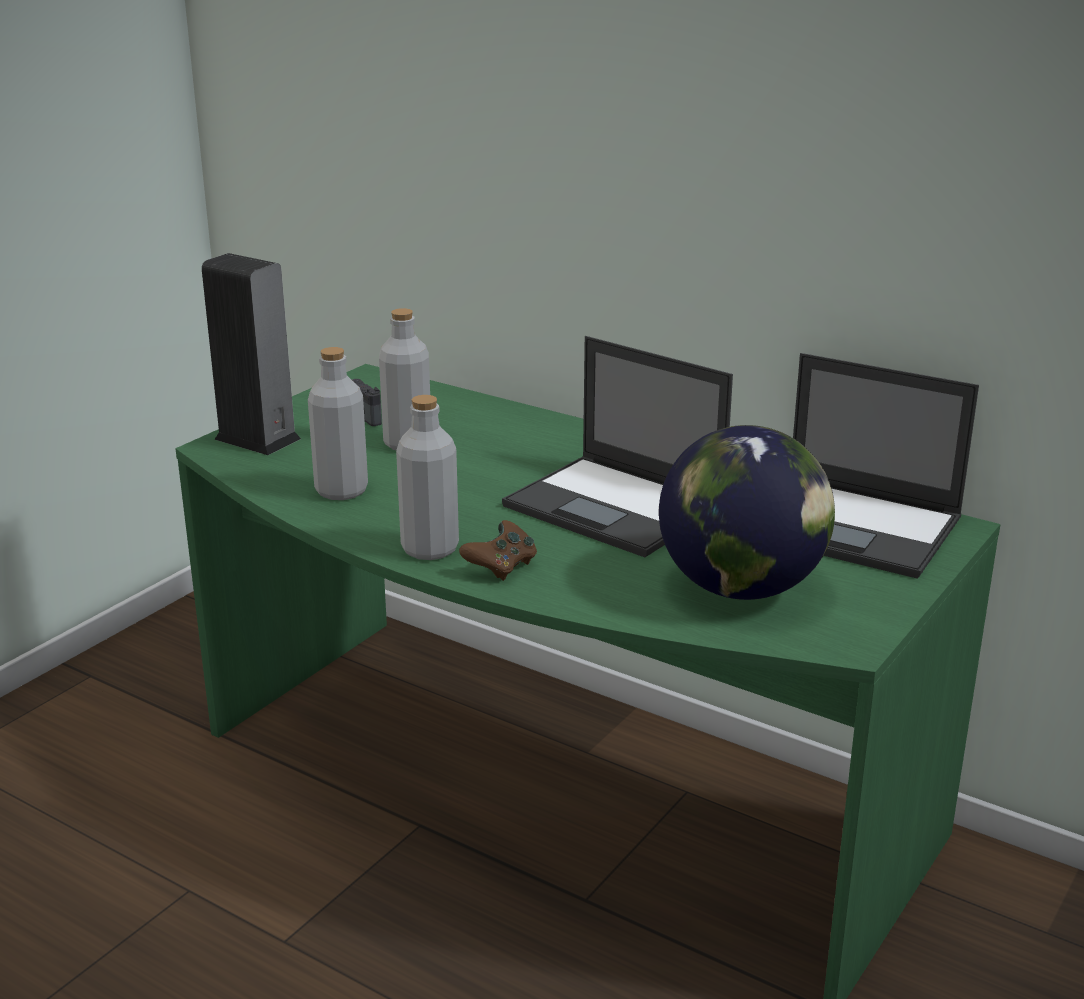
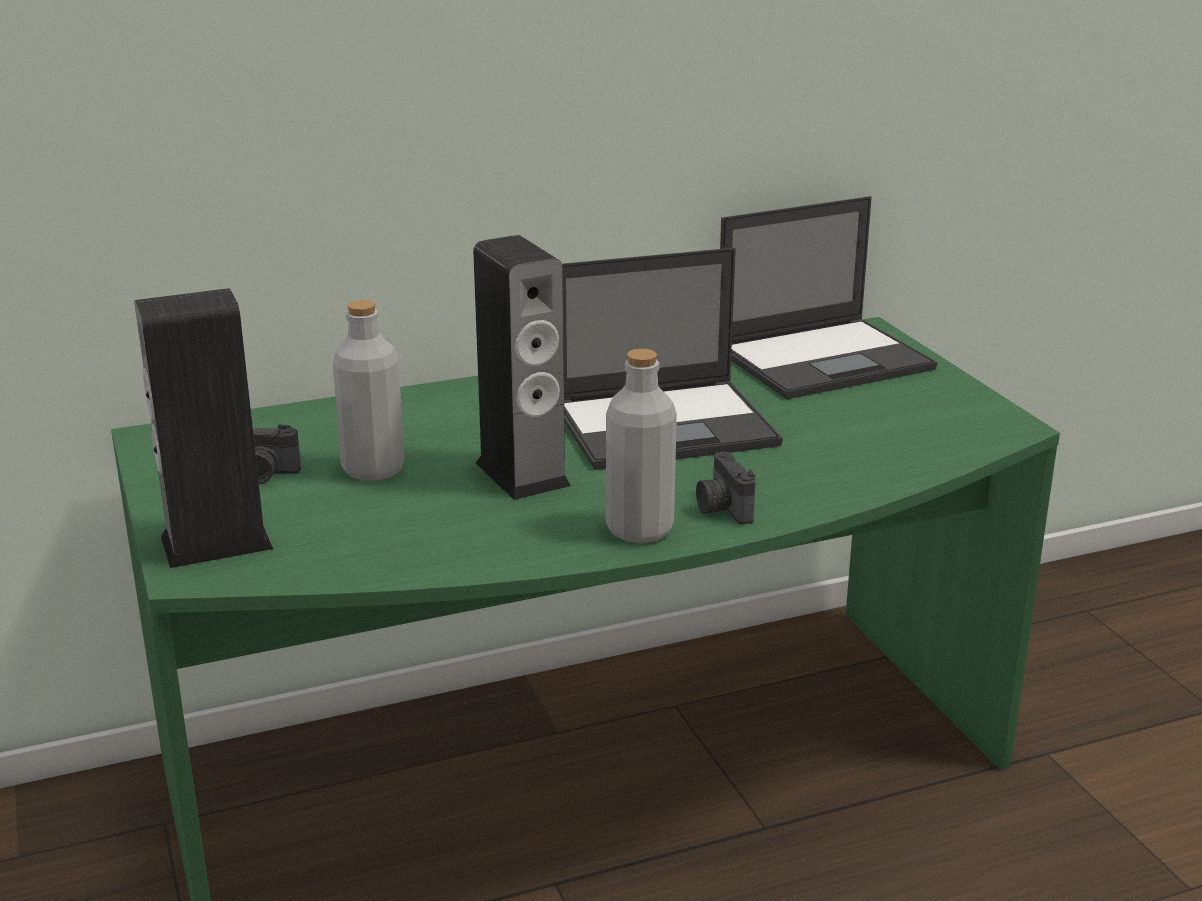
camera: 55 degrees left, 0 degrees up
(341, 490) = (437, 534): grey bottle -> none
(463, 486) = (522, 474): none -> speaker
(501, 567) = (722, 509): brown game controller -> camera
(742, 588) = (881, 429): globe -> none

